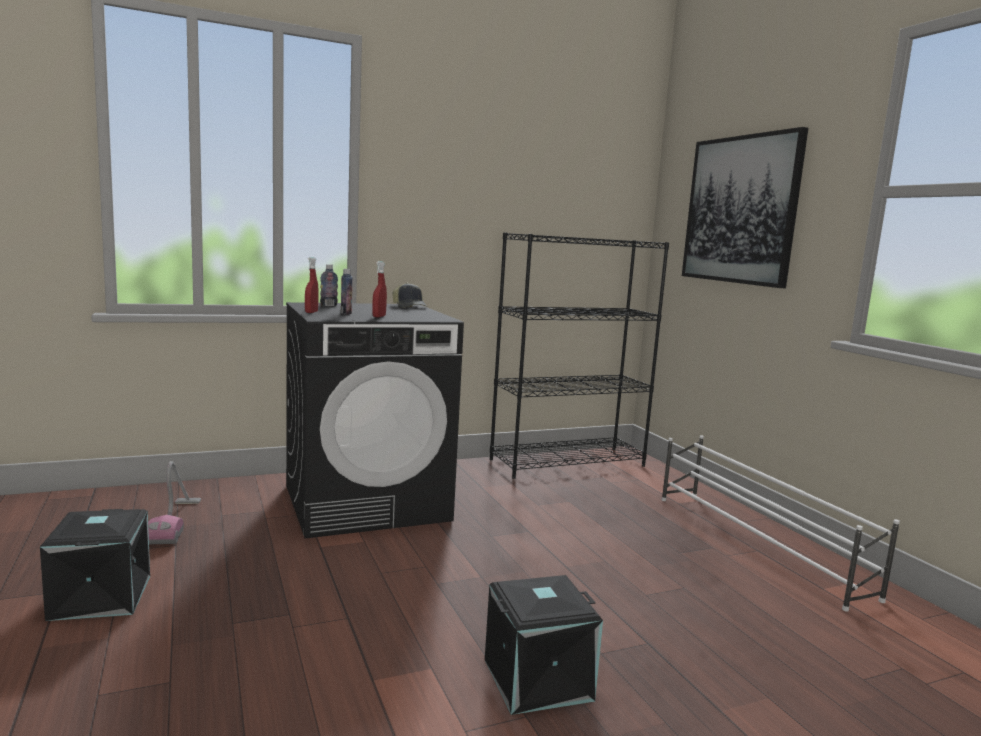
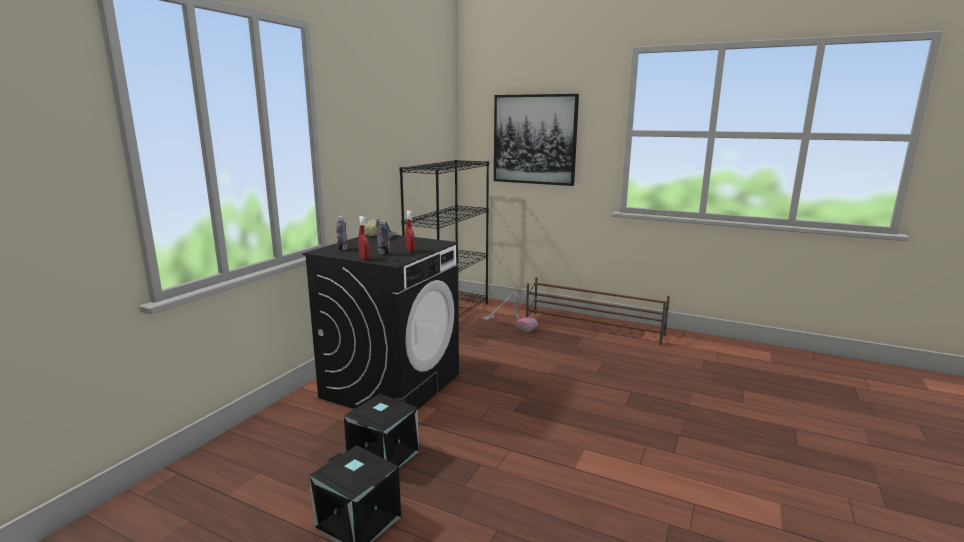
camera: 40 degrees left, 5 degrees up
(175, 522) = (295, 456): vacuum cleaner -> vacuum cleaner (510, 324)
(537, 678) = (624, 428): black storage box -> black storage box (382, 455)
(757, 544) = (593, 328): white shoe rack -> brown shoe rack

